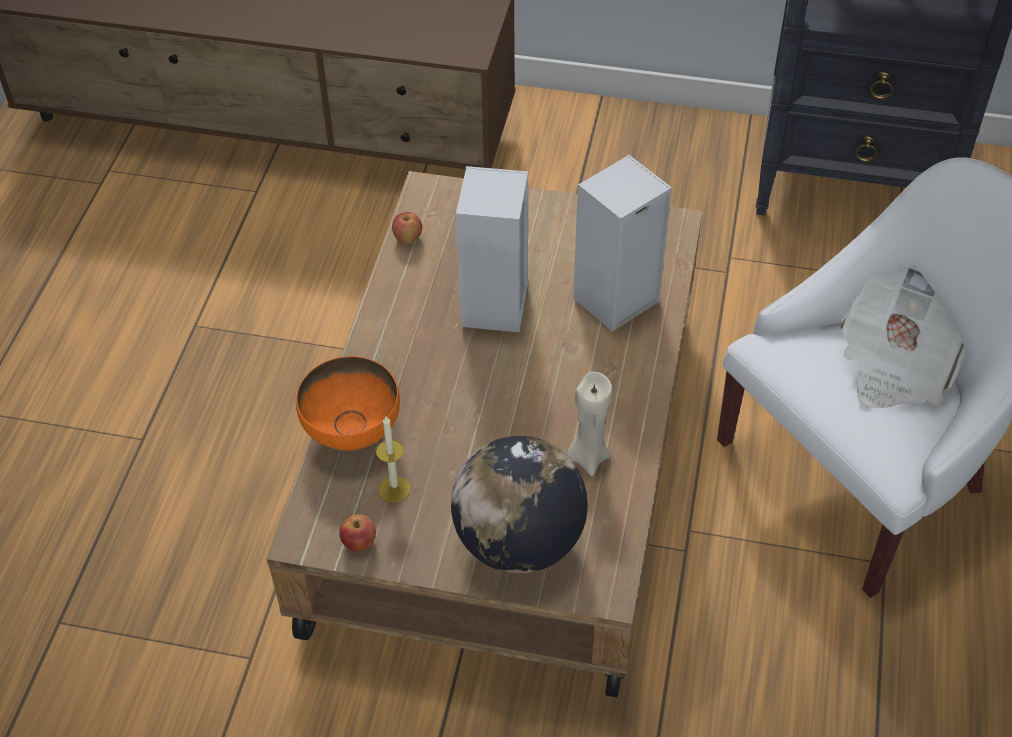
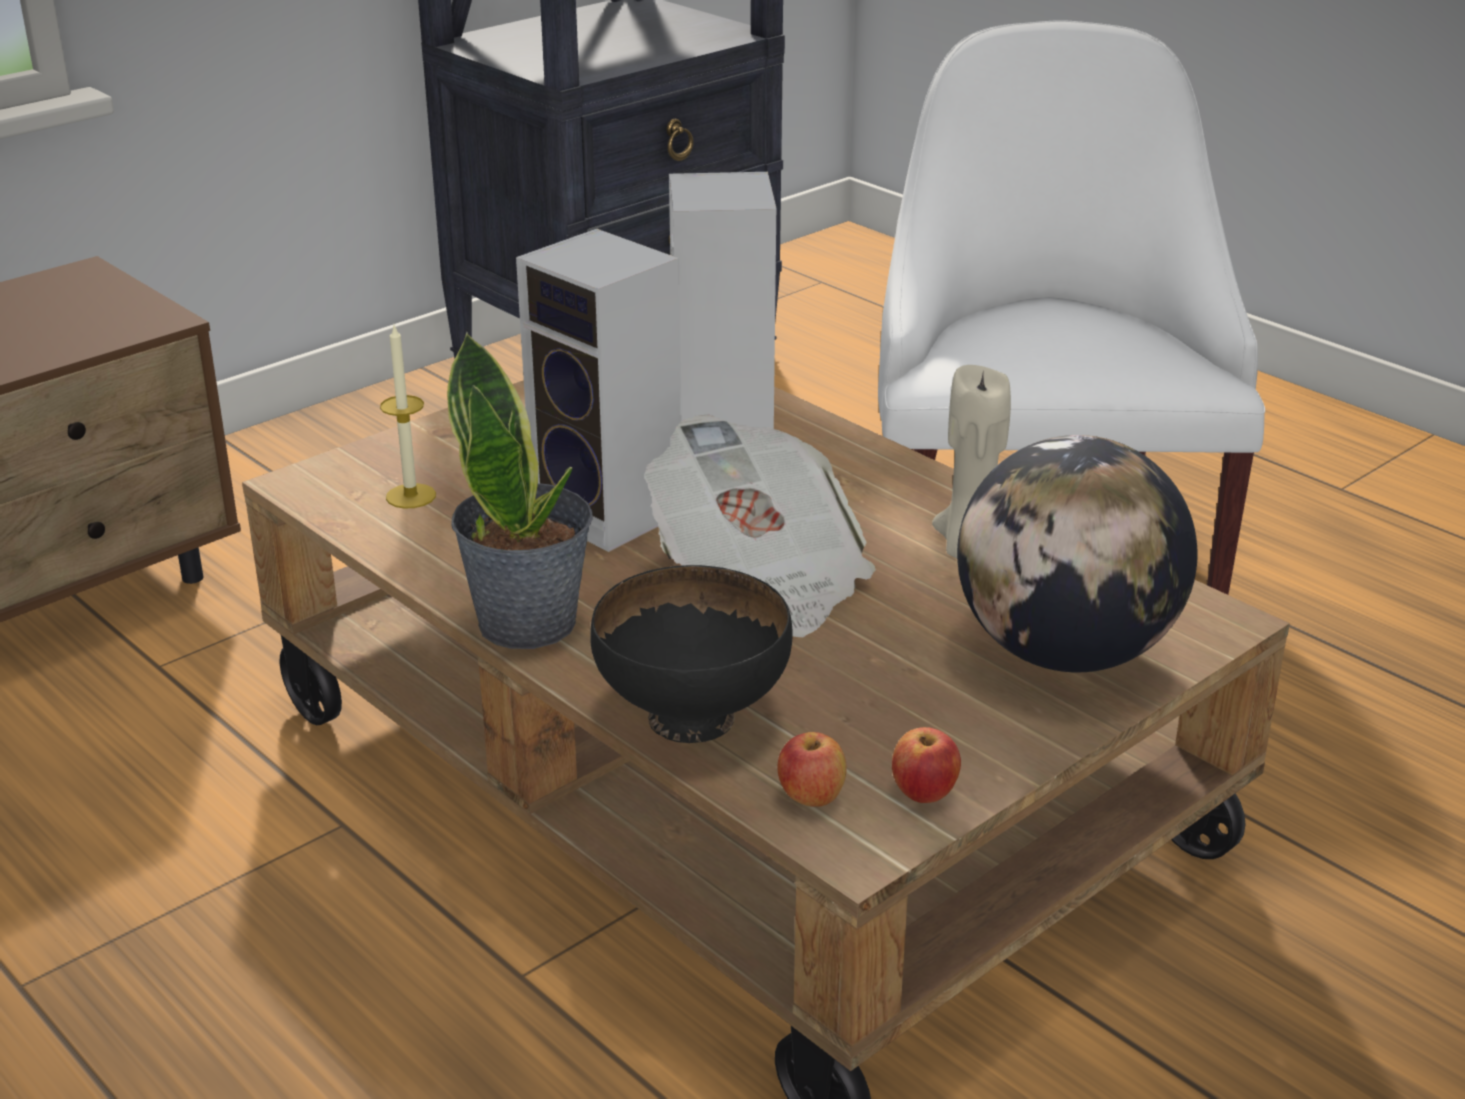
camera: 55 degrees left, 20 degrees down
(353, 434) = (694, 717): orange bowl -> black bowl
(379, 336) = (529, 622): none -> potted plant
(394, 489) = (851, 720): candle -> candle (411, 496)
(407, 238) = (373, 530): apple -> apple (810, 797)
(895, 364) = (1058, 313): newspaper -> newspaper (760, 577)

